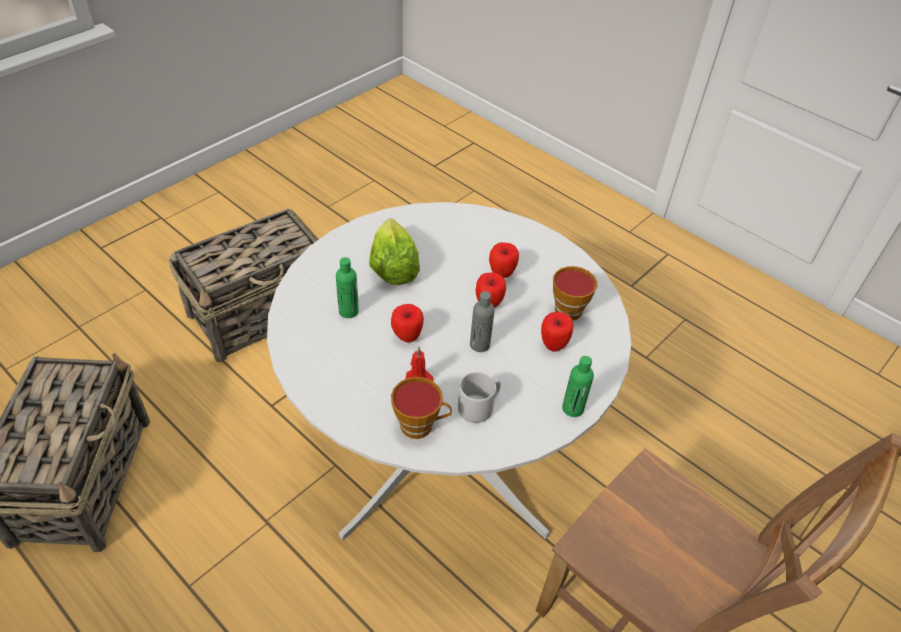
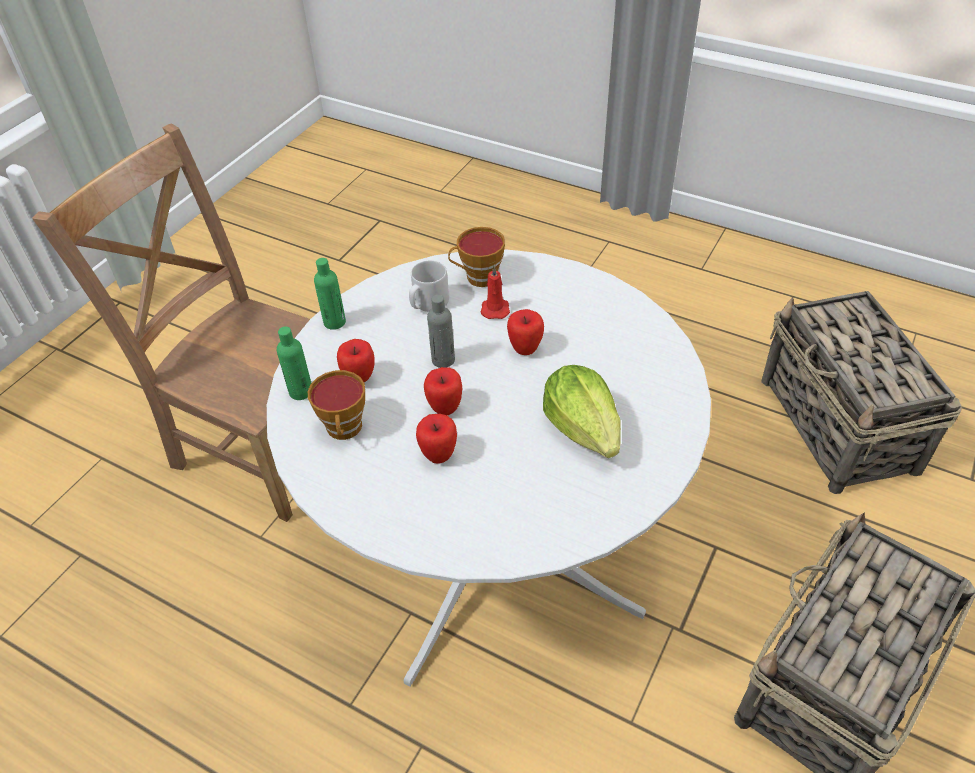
camera: 170 degrees right, 0 degrees up
(348, 311) = (604, 361): green bottle -> green bottle (301, 392)

